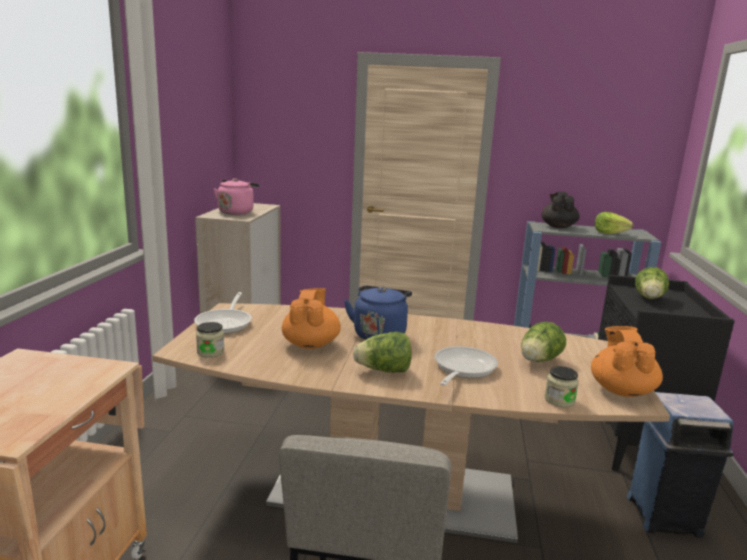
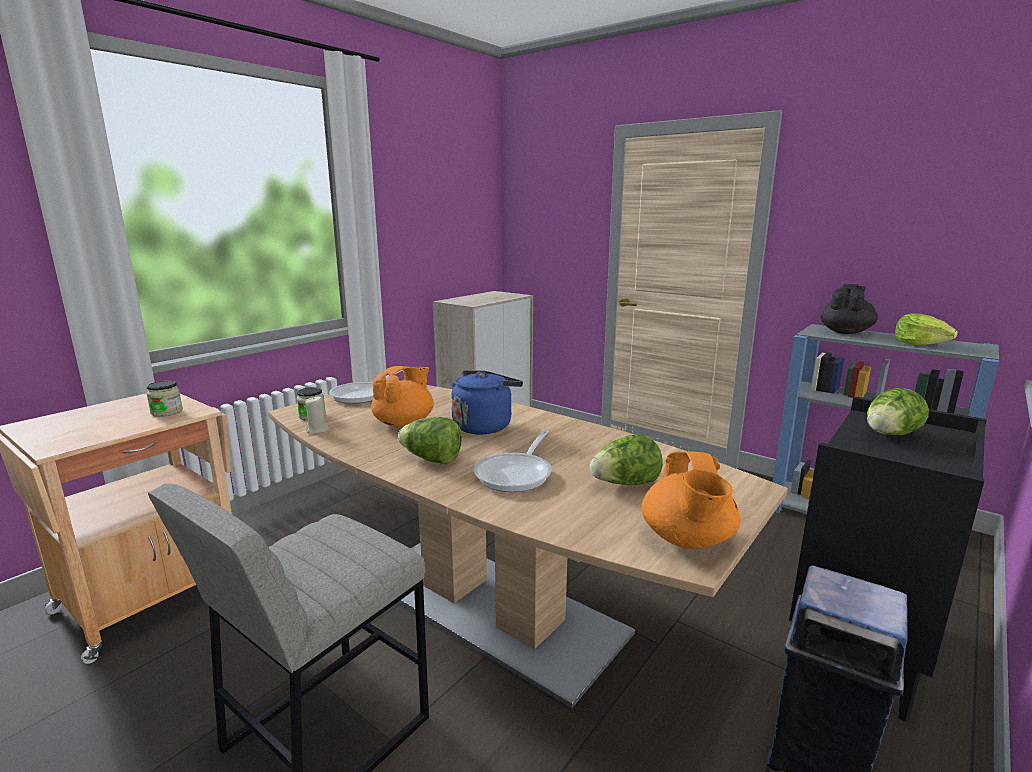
camera: 30 degrees right, 0 degrees up
(237, 212) = (477, 299): pink kettle -> none
(240, 364) = (317, 430): none -> beige candle
(462, 369) = (517, 474): frying pan -> frying pan turned 150 degrees clockwise
(559, 400) = (579, 531): jar -> jar (167, 412)
(621, 390) = (687, 540): orange teapot -> orange teapot turned 150 degrees clockwise

